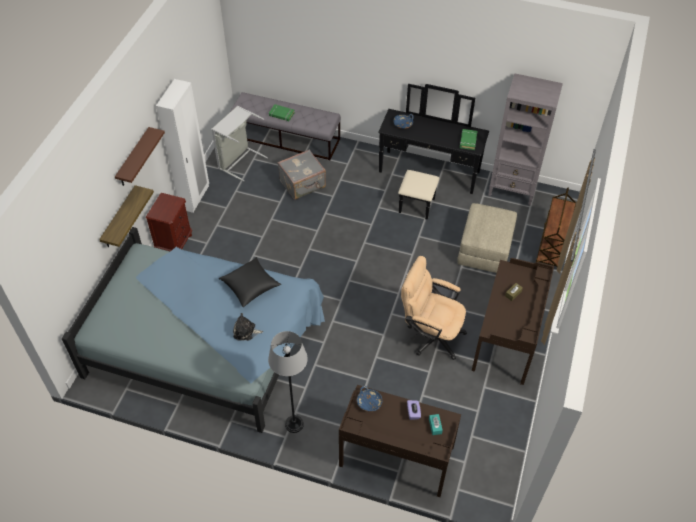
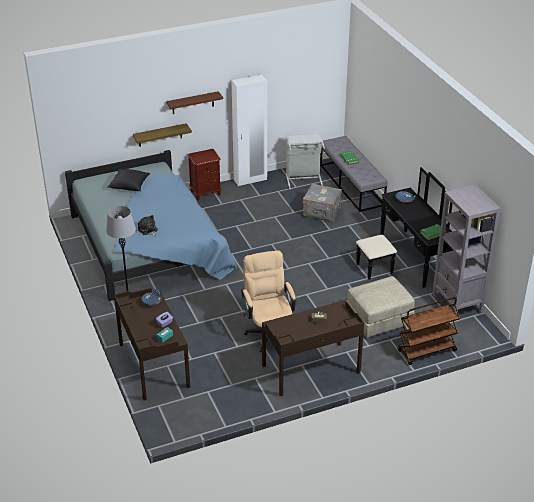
camera: 50 degrees right, 15 degrees down
(250, 286) = (183, 214): black pillow -> black pillow (129, 185)

